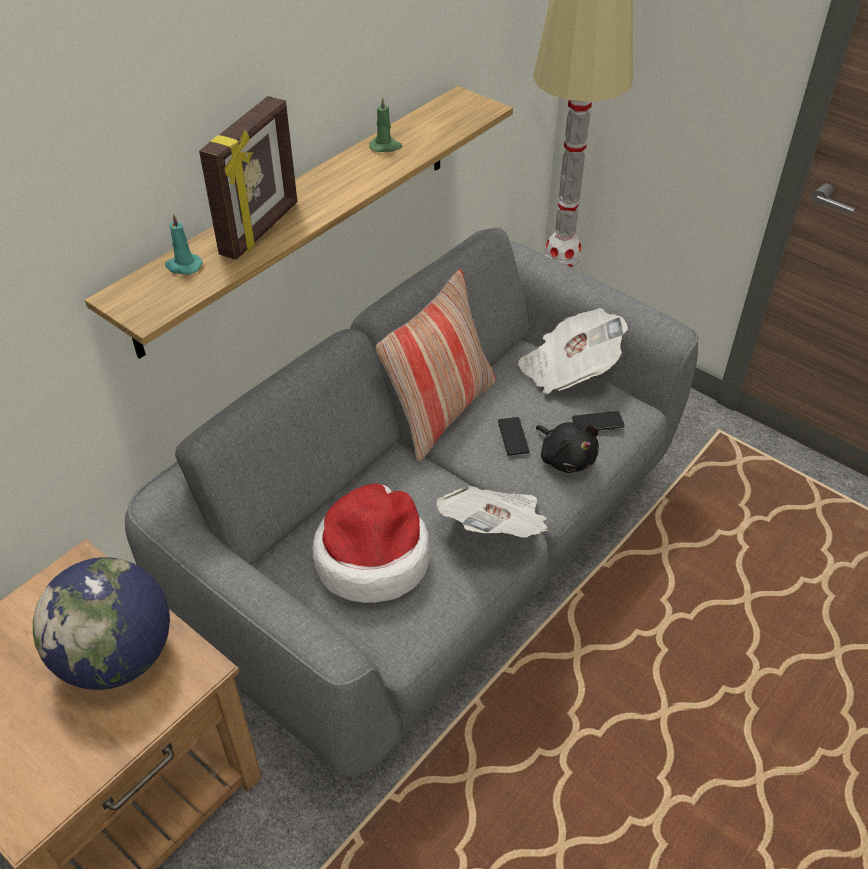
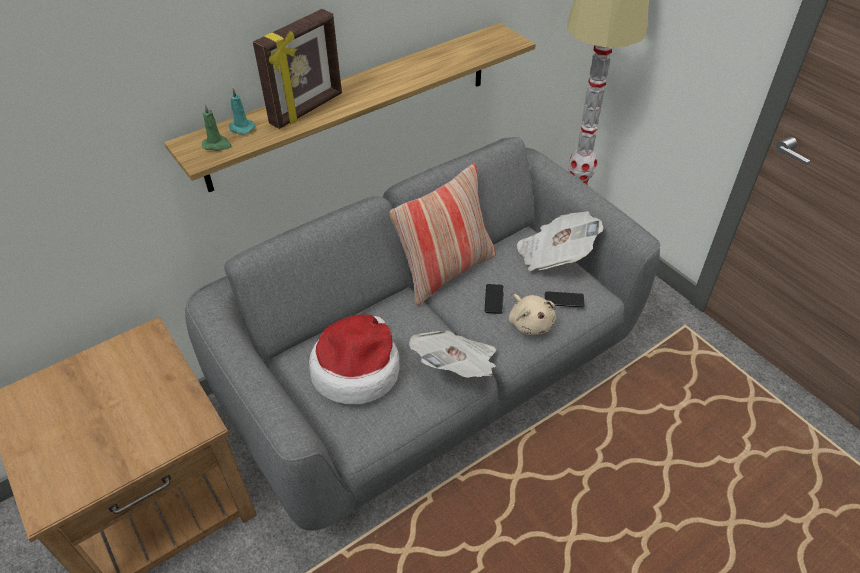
camera: 15 degrees right, 0 degrees up
(118, 657) = (149, 404): globe -> none
(386, 146) = (425, 61): green candle -> green candle (217, 145)
(566, 458) = (530, 323): black plush toy -> beige plush toy

